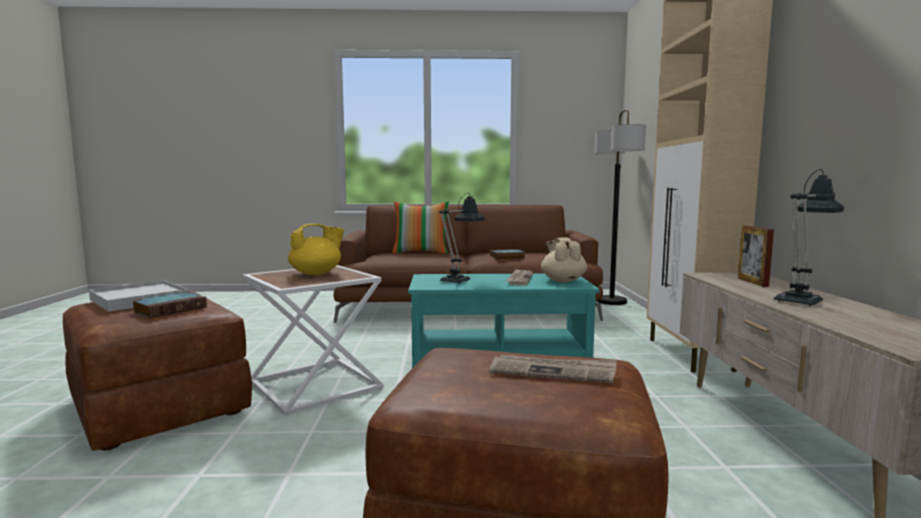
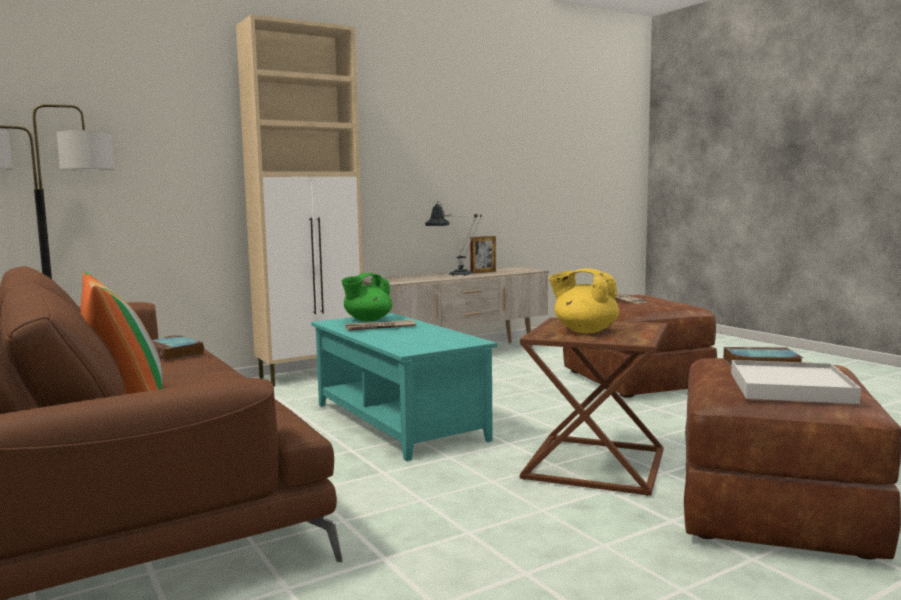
camera: 120 degrees left, 0 degrees up
(318, 385) = (593, 464): white side table -> brown side table
(458, 280) = (417, 338): table lamp -> none
(562, 280) = (367, 320): beige teapot -> green teapot
(752, 282) = (407, 278): picture frame -> picture frame (483, 272)

